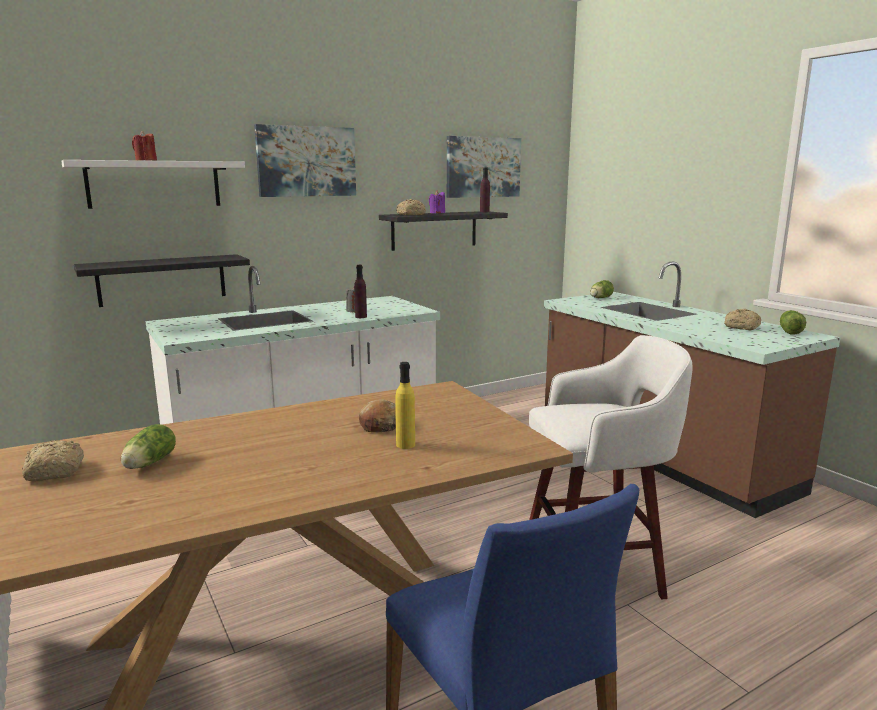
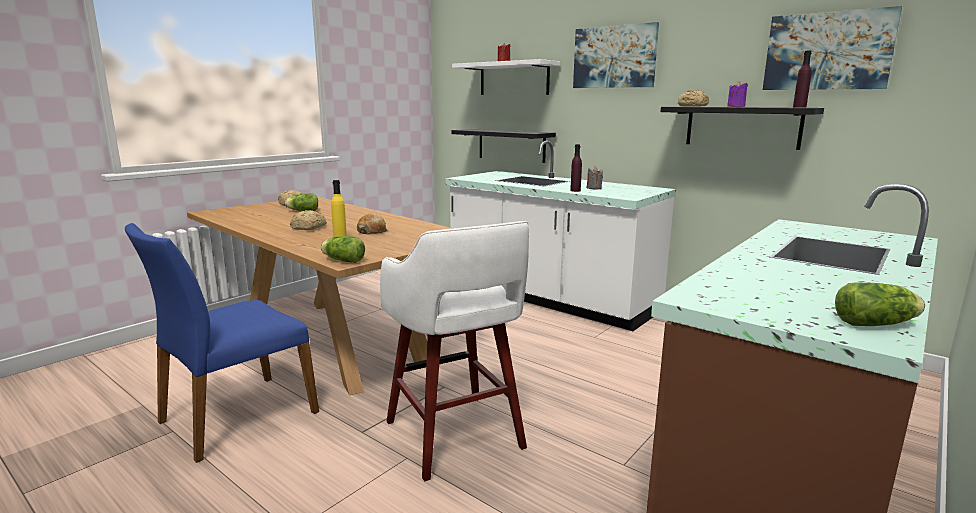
camera: 70 degrees right, 0 degrees up
(599, 298) = (859, 234): lettuce -> lettuce (342, 260)
(742, 327) = (830, 295): bread -> bread (307, 228)

